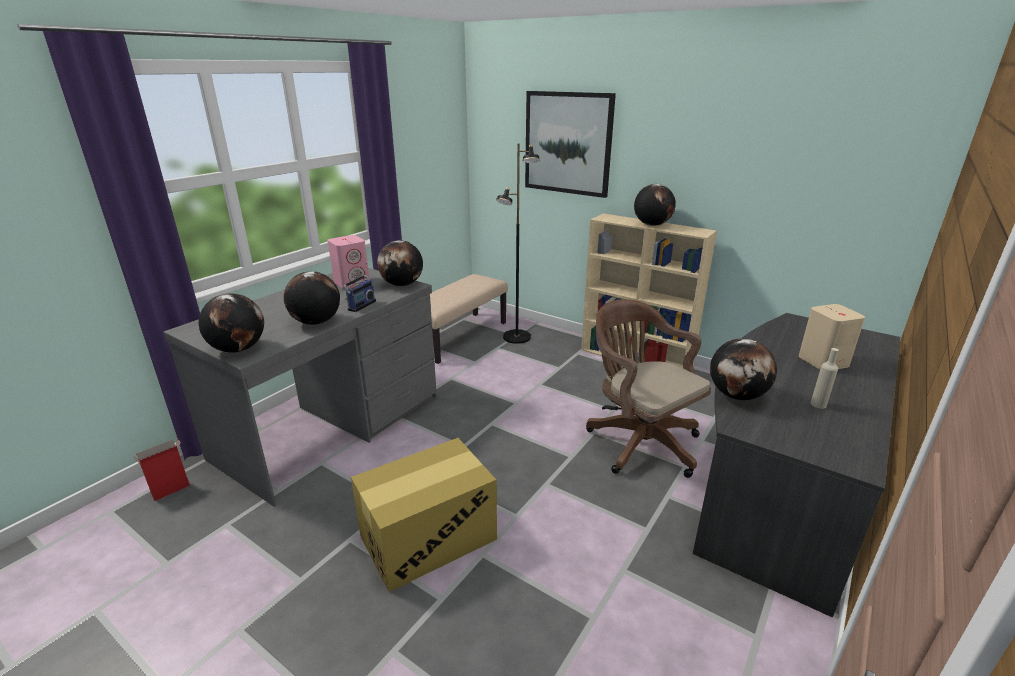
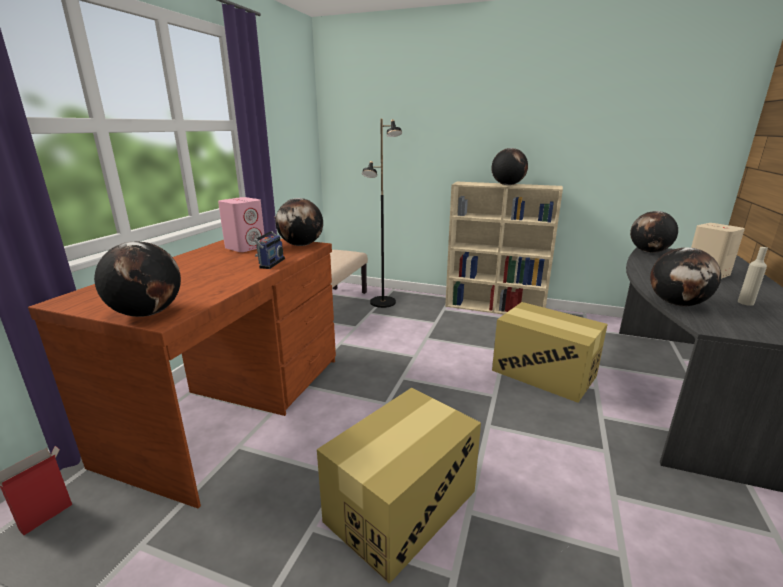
camera: 15 degrees left, 5 degrees down
(316, 322) = (230, 281): globe -> globe (649, 252)
(332, 426) = (235, 405): grey desk -> brown desk
(567, 143) = (419, 122): picture -> none
(639, 441) = (543, 373): brown office chair -> cardboard box

